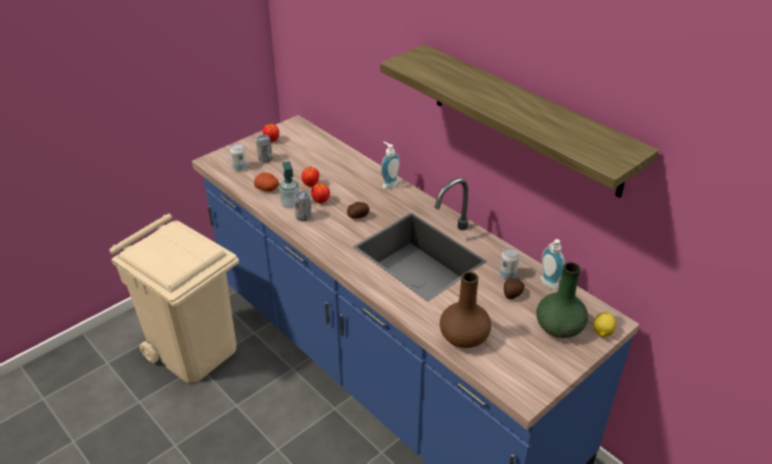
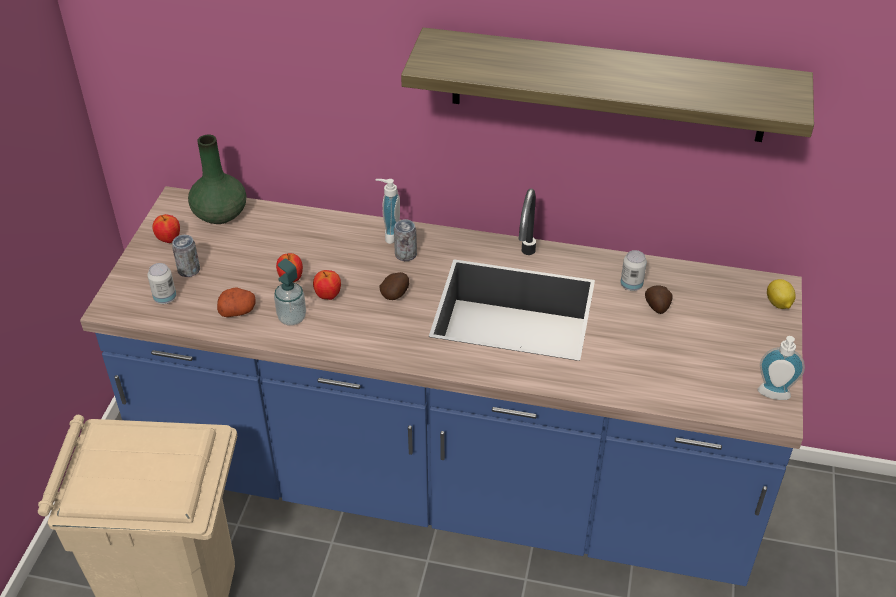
camera: 35 degrees left, 5 degrees up
(303, 217) = (327, 327): can -> can (405, 255)
(464, 337) = (657, 381): brown vase -> none
(547, 284) = (680, 277): soap dispenser -> soap dispenser (773, 396)
(558, 327) = (735, 320): green vase -> green vase (219, 214)

